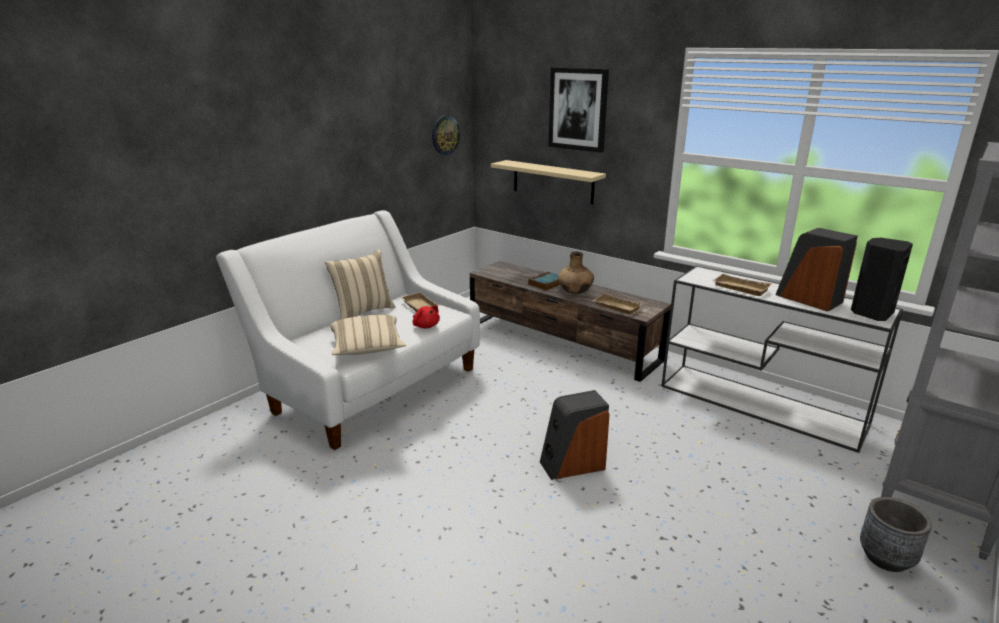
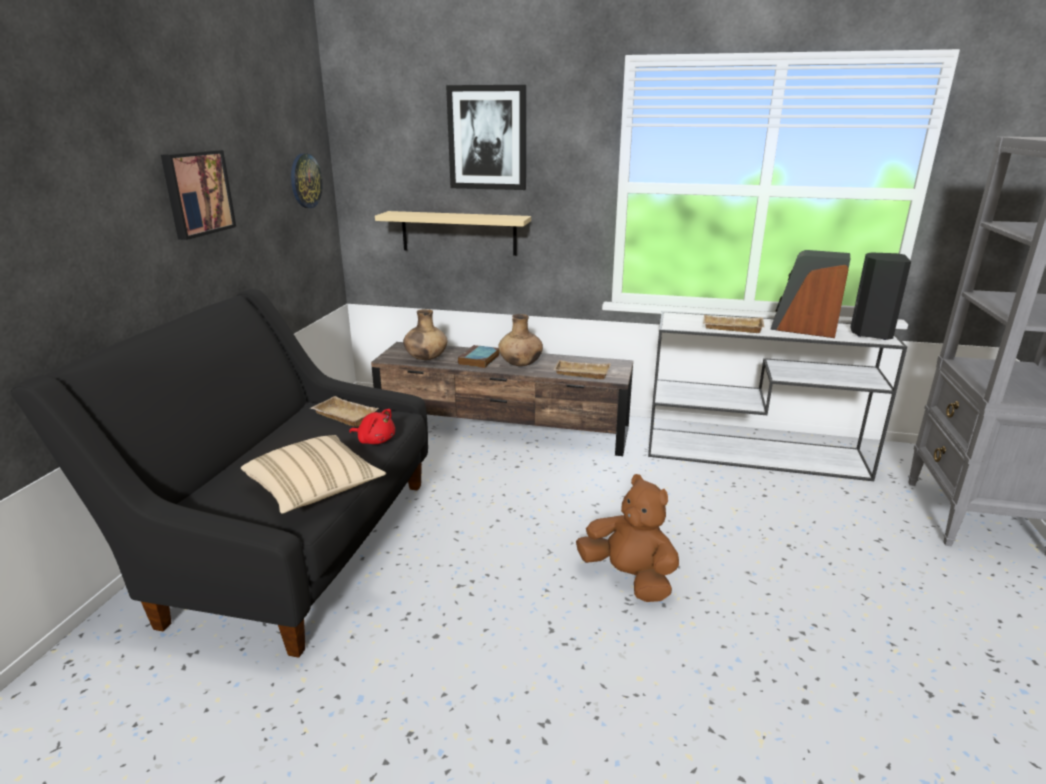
camera: 25 degrees left, 0 degrees up
(353, 144) = (197, 193): none -> picture
(363, 312) = (265, 438): beige pillow -> none
(369, 386) = (290, 544): white sofa -> black sofa
(509, 276) = (426, 358): none -> brown vase
(572, 464) = (629, 577): speaker -> brown plush toy
(886, 558) = (989, 585): grey planter -> none

